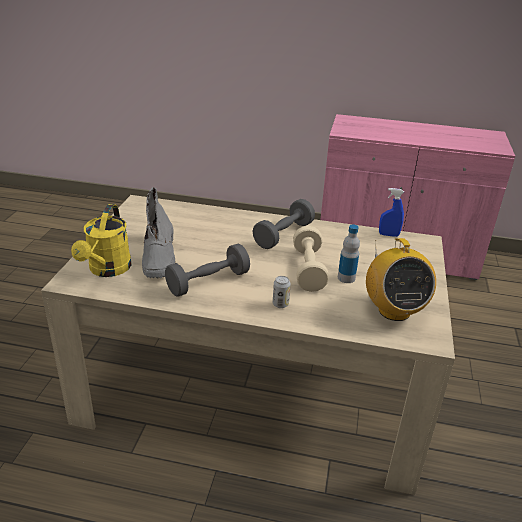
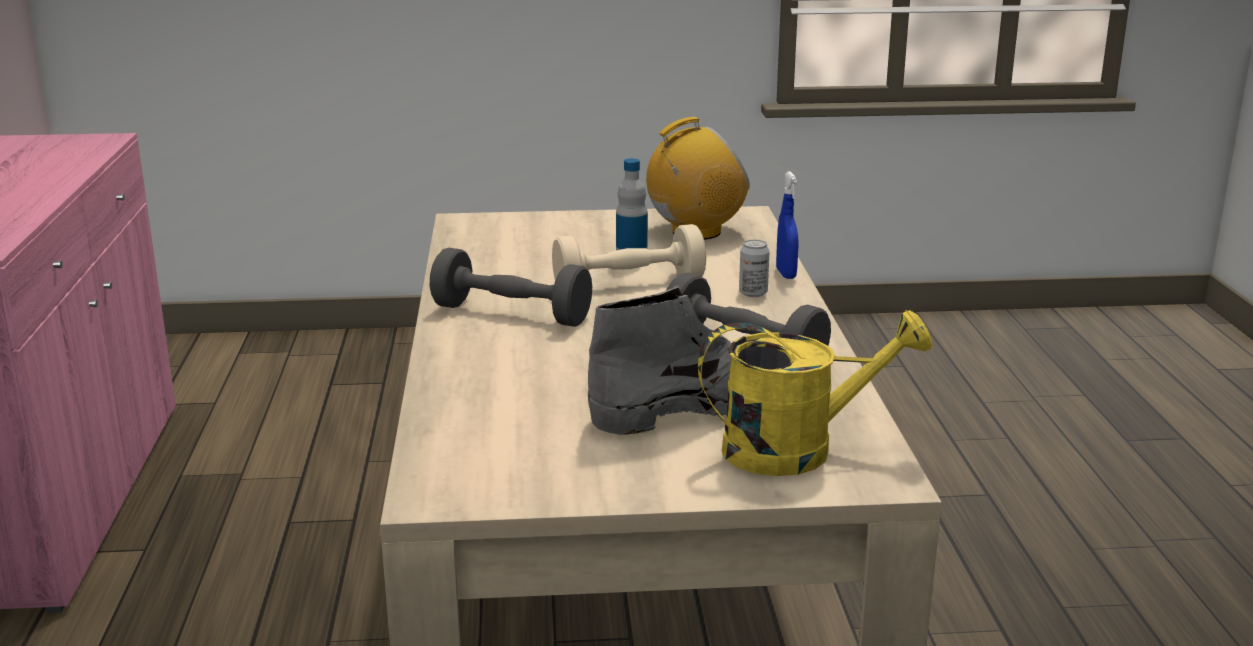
camera: 105 degrees left, 10 degrees down
(388, 235) = (456, 242): blue spray bottle -> blue spray bottle (786, 274)

